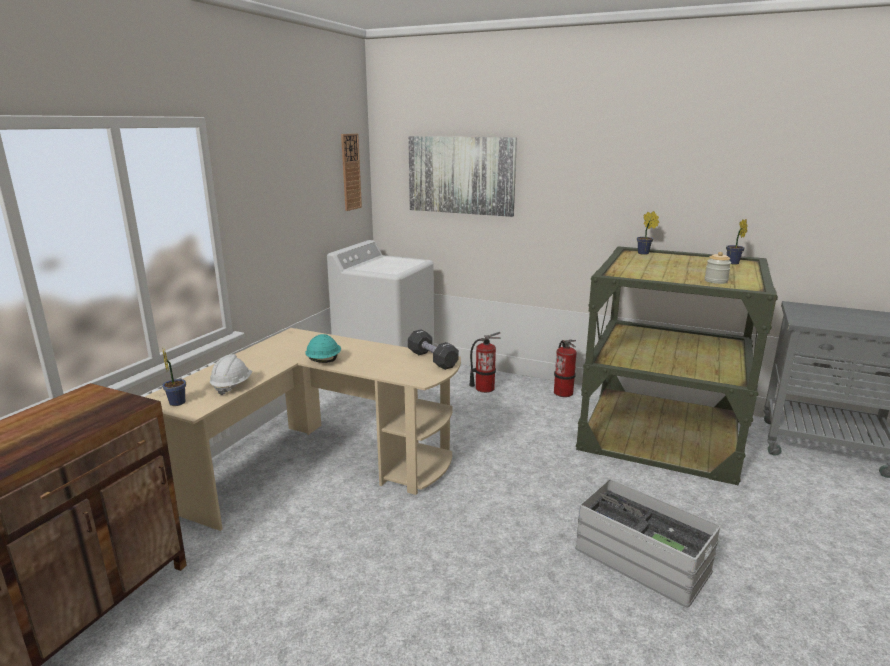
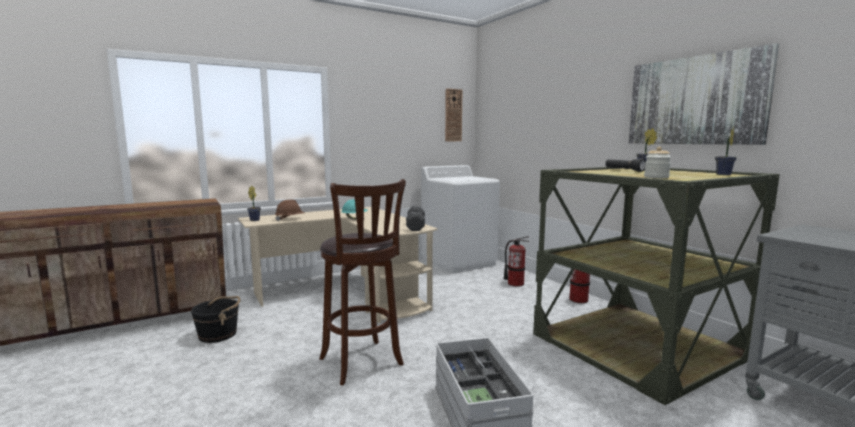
camera: 35 degrees right, 10 degrees down
(228, 601) = (218, 334): none -> black bucket
(232, 386) = (290, 219): white hard hat -> brown hard hat
(461, 175) = (524, 114): picture -> picture (694, 101)
(475, 555) = (363, 363): none -> brown stool
(644, 262) = (624, 170): none -> black flashlight

